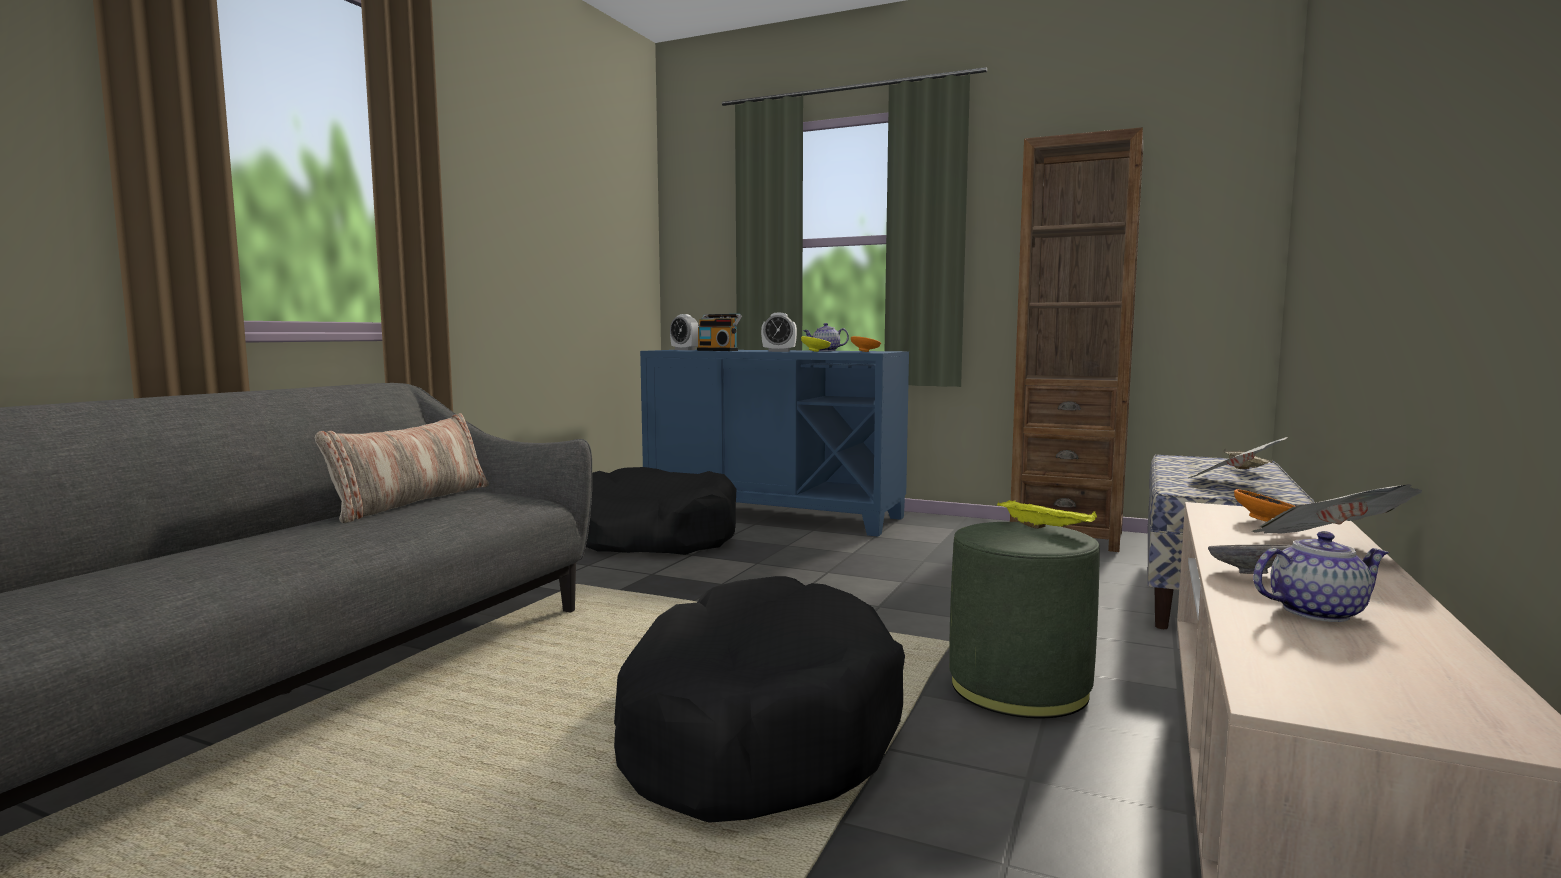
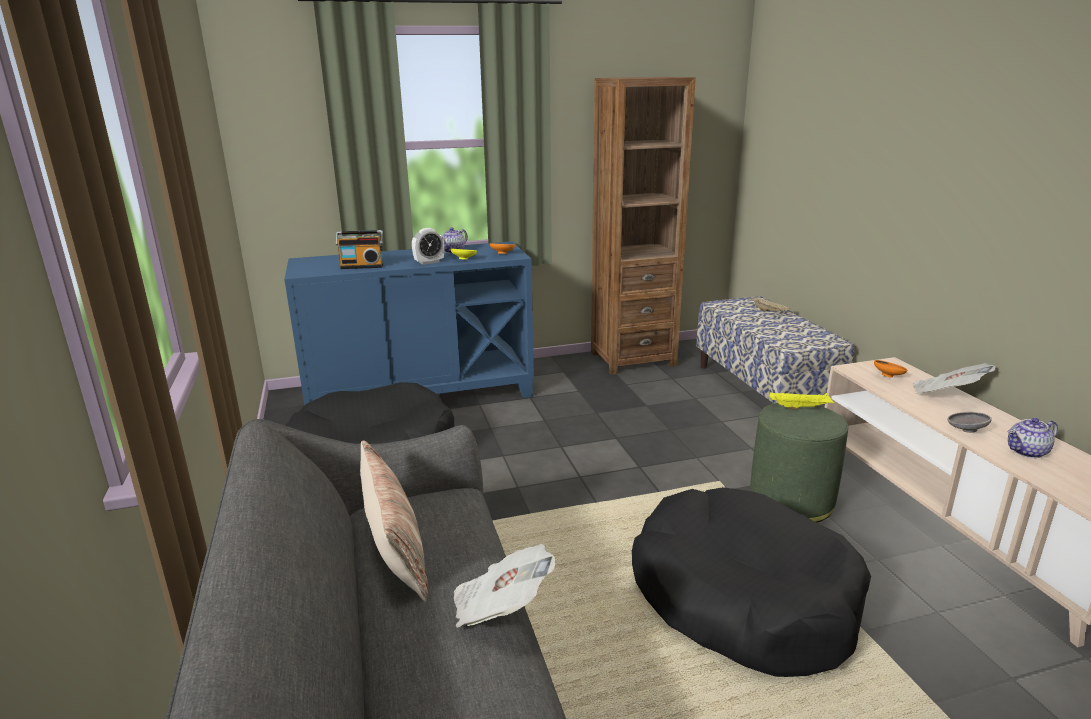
camera: 40 degrees left, 15 degrees up
(684, 350) = (316, 267): alarm clock -> none
(1231, 483) = (790, 330): newspaper -> newspaper (500, 607)
(1316, 612) = (1027, 452): teapot -> teapot turned 150 degrees counterclockwise

